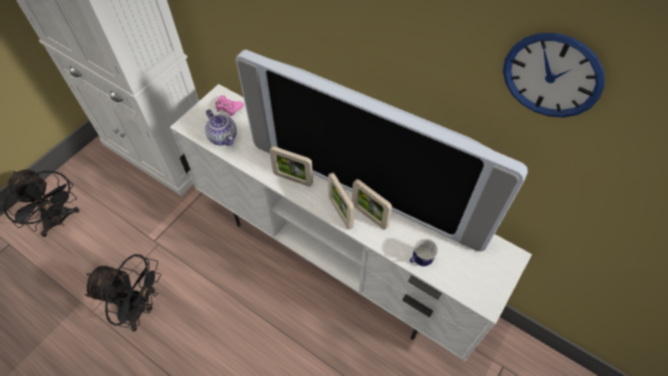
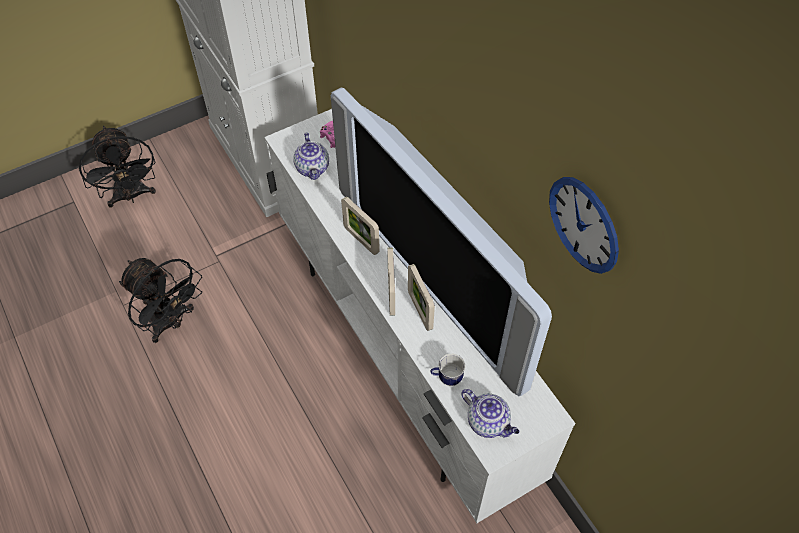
camera: 25 degrees right, 0 degrees up
(471, 282) = (488, 422): none -> teapot

